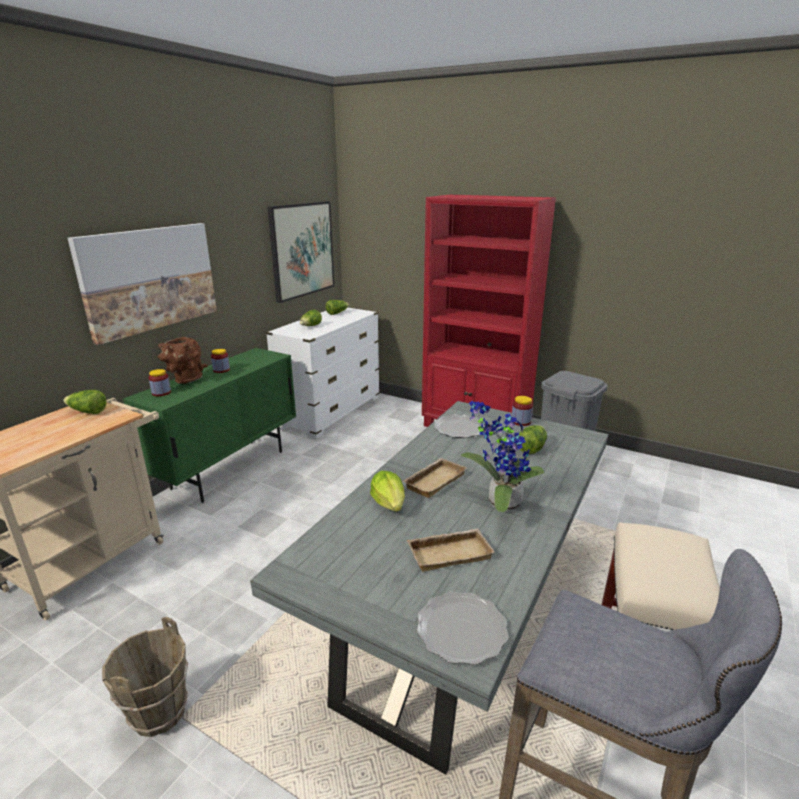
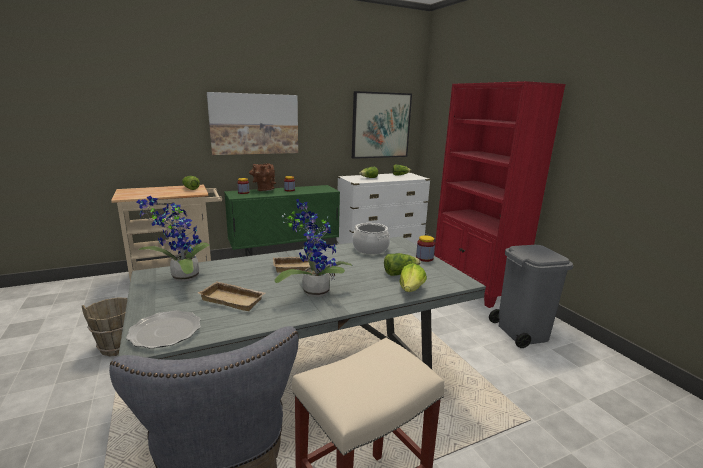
camera: 35 degrees right, 5 degrees down
(339, 557) = (182, 278): none -> potted plant
(389, 504) = (252, 267): lettuce -> lettuce (411, 290)
(459, 428) = (370, 249): plate -> cooking pot

